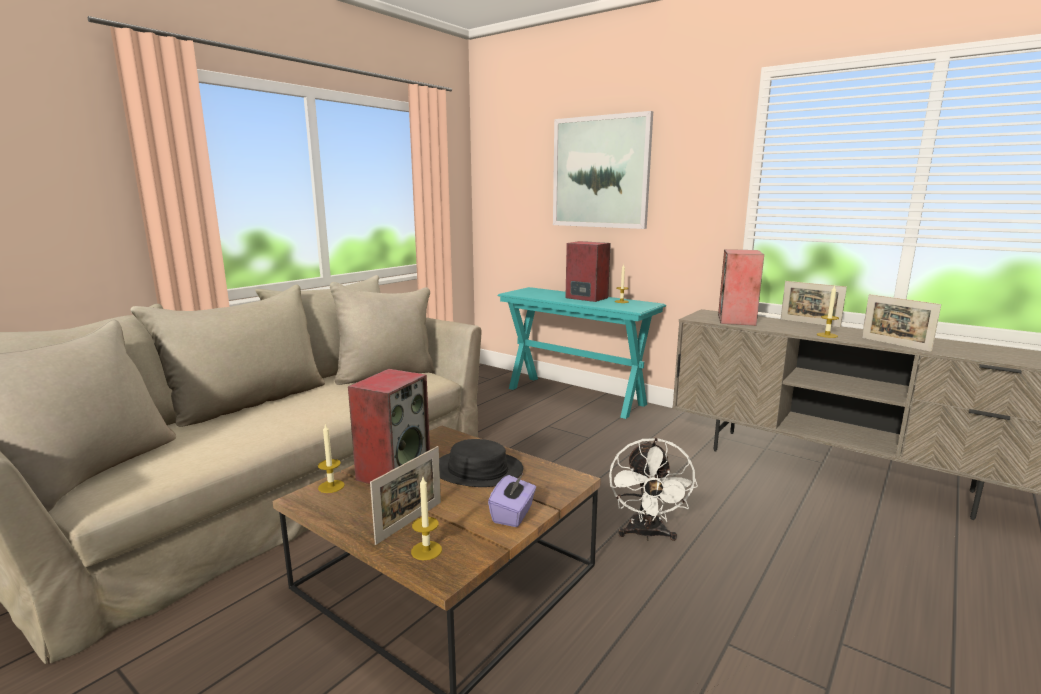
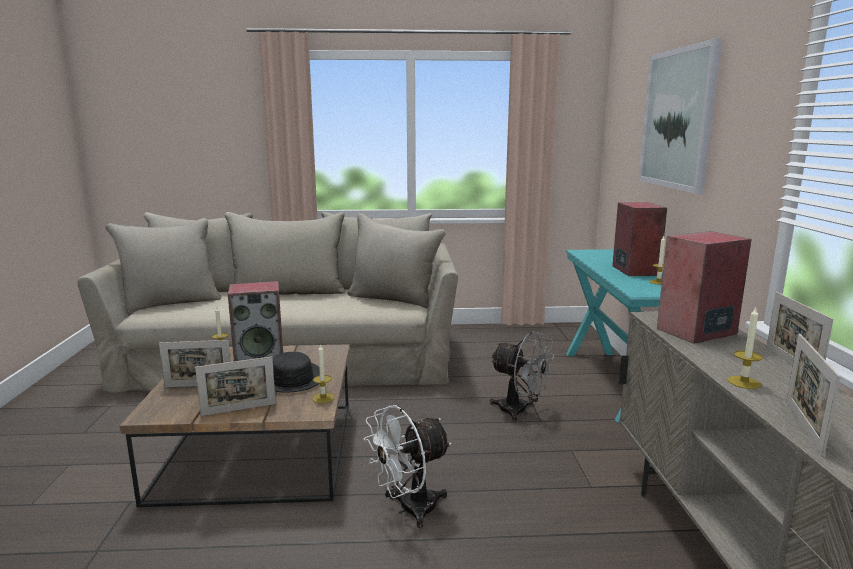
camera: 50 degrees right, 0 degrees up
(426, 550) = (169, 401): candle -> candle (323, 398)
(513, 514) = (239, 409): purple tissue box -> picture frame
(565, 438) = (519, 411): none -> grey fan

